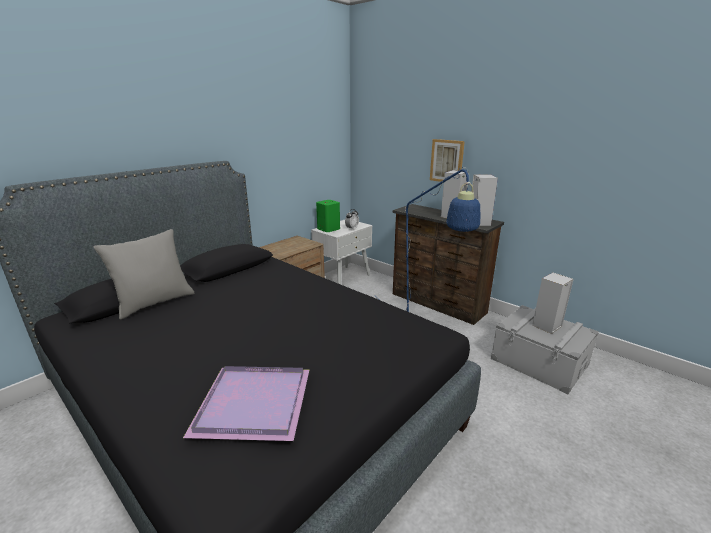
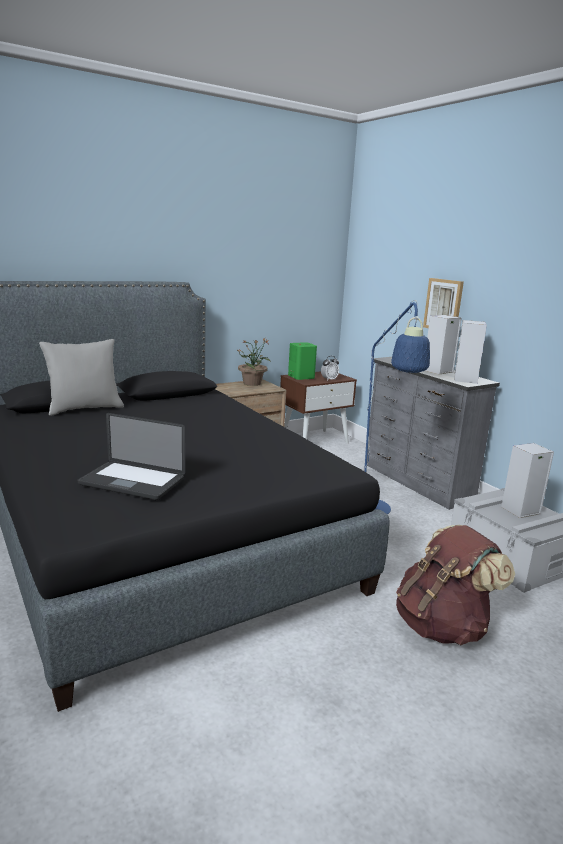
camera: 15 degrees right, 5 degrees down
(256, 402) = (132, 482): purple tray -> laptop
(292, 241) = (252, 383): none -> potted plant
(343, 277) = (314, 440): white nightstand -> brown nightstand
(437, 303) = (416, 482): brown dresser -> grey dresser
(534, 448) = (442, 626): none -> brown backpack

